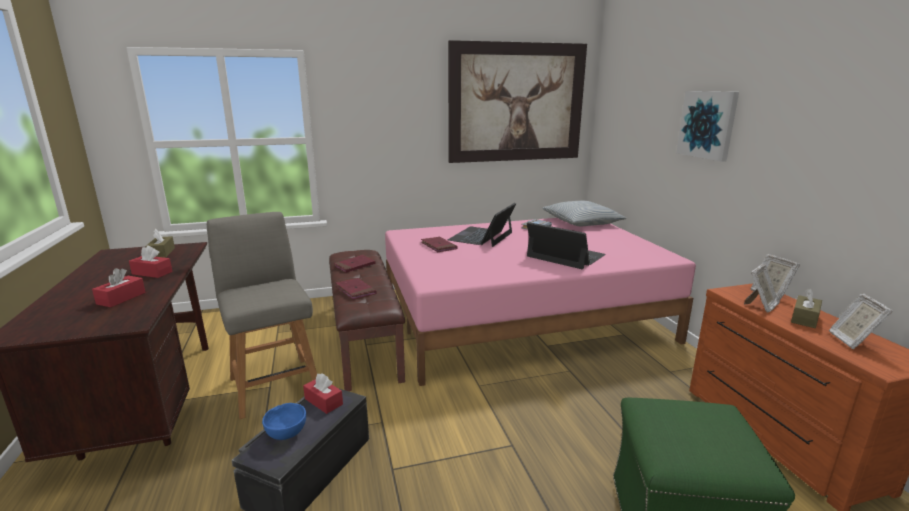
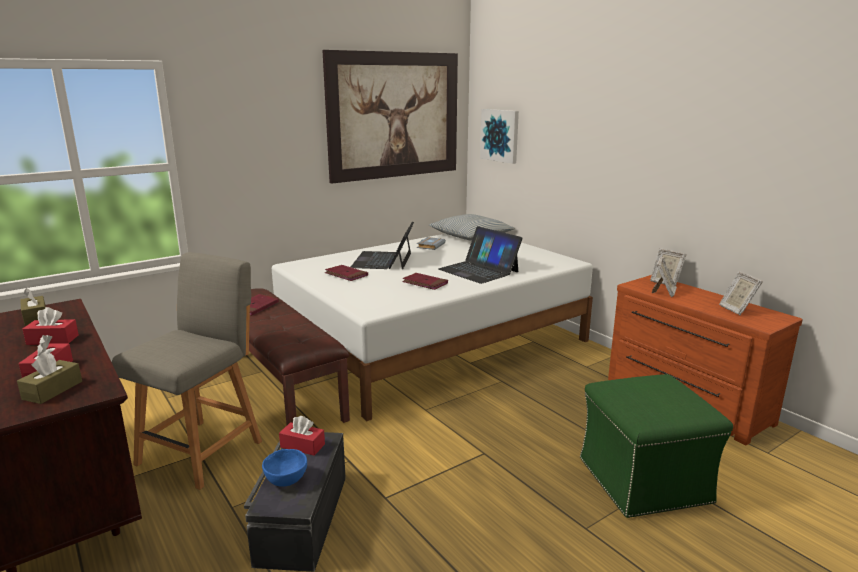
camera: 20 degrees left, 0 degrees up
(274, 384) = (203, 450): grey chair -> grey chair turned 75 degrees clockwise
(355, 290) = (279, 332): red book -> red book (425, 283)
(522, 319) = (433, 342): pink bed -> white bed
(565, 256) = (478, 270): laptop -> laptop turned 150 degrees counterclockwise
(707, 124) = (591, 136): picture -> picture (500, 135)
(804, 318) = (698, 298): brown tissue box -> brown tissue box (52, 390)

